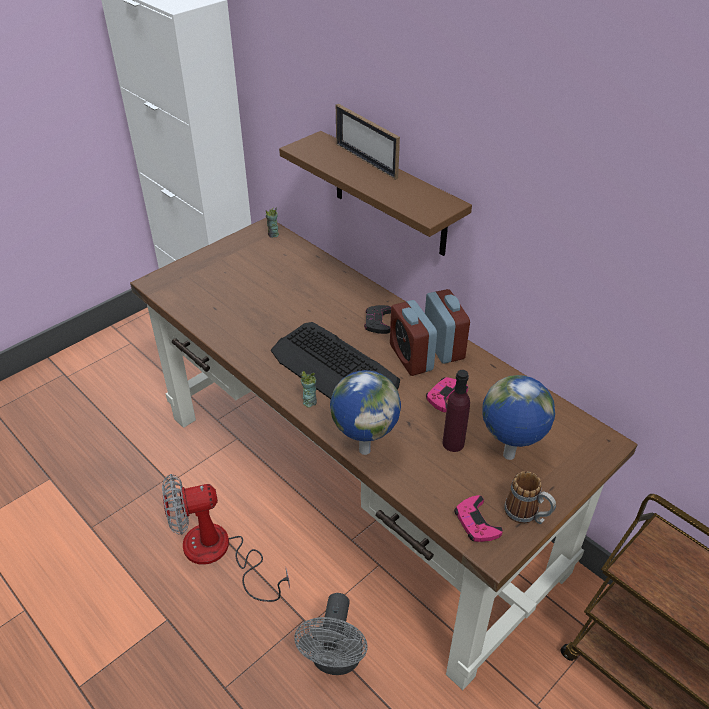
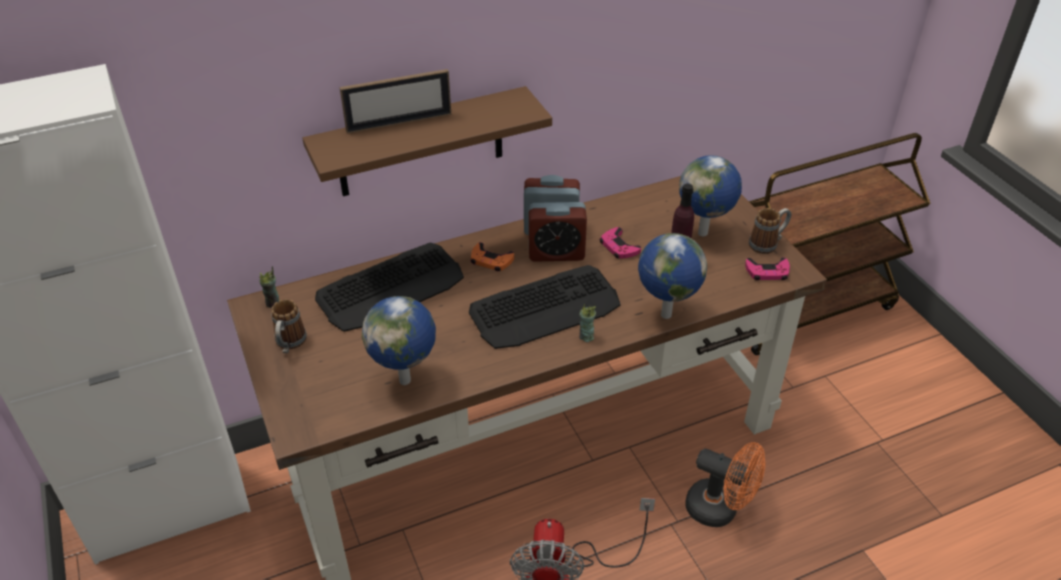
camera: 70 degrees left, 0 degrees up
(220, 316) = (406, 380): none -> globe
(235, 254) = (289, 344): none -> mug
(316, 280) = (391, 288): none -> keyboard
(335, 660) = (720, 509): grey fan -> orange fan
(378, 322) = (491, 260): black game controller -> orange game controller

